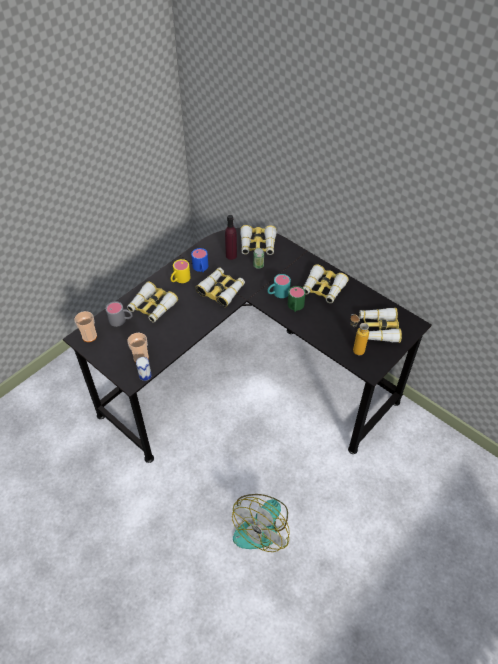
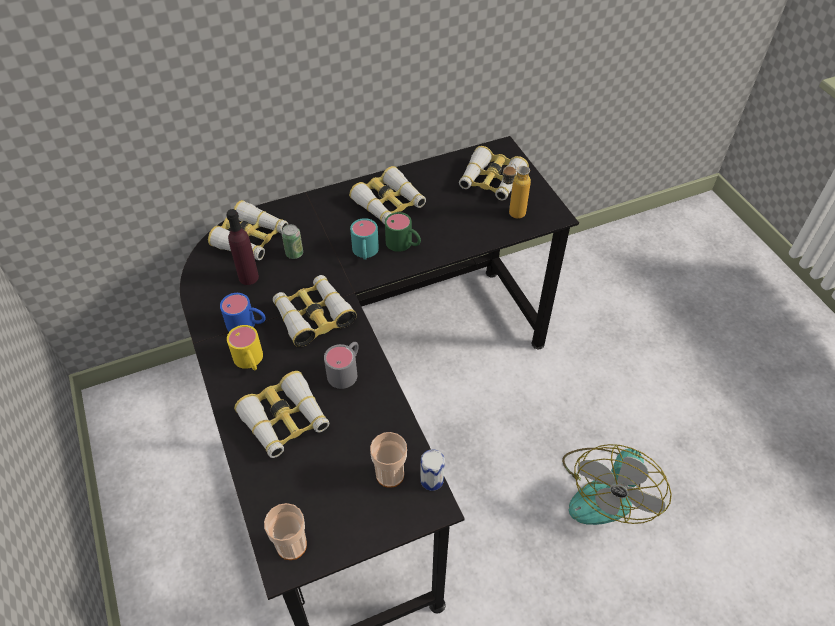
camera: 65 degrees left, 0 degrees up
(121, 320) = (285, 479): grey mug -> grey mug (346, 370)
(261, 525) = (606, 490): fan -> fan turned 60 degrees clockwise

